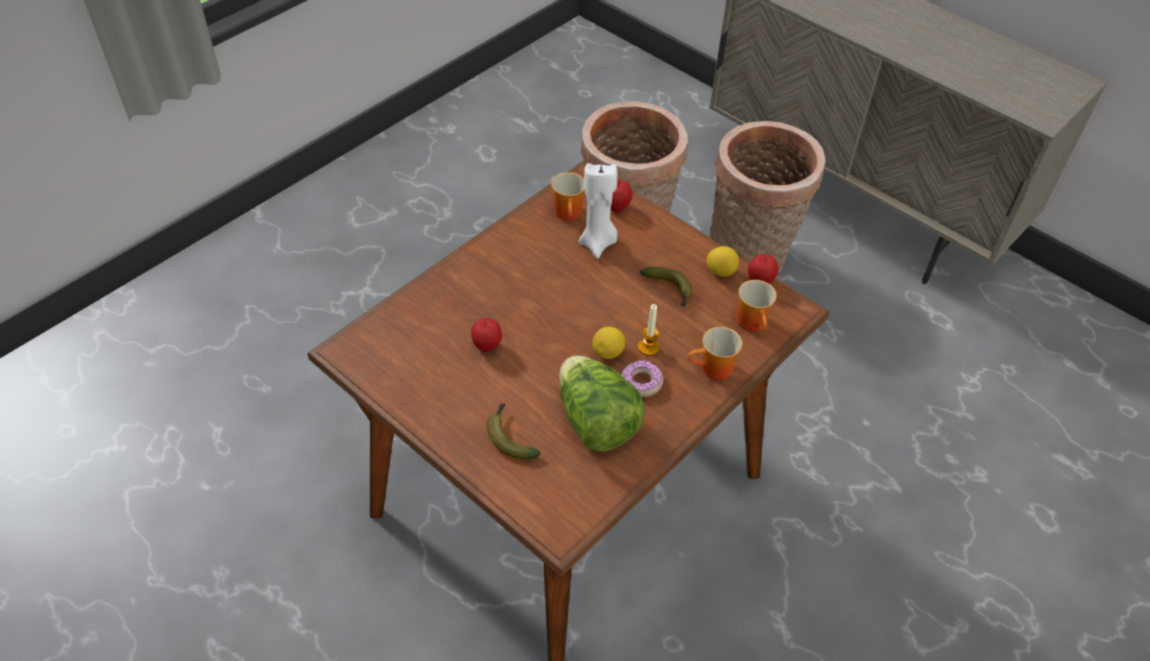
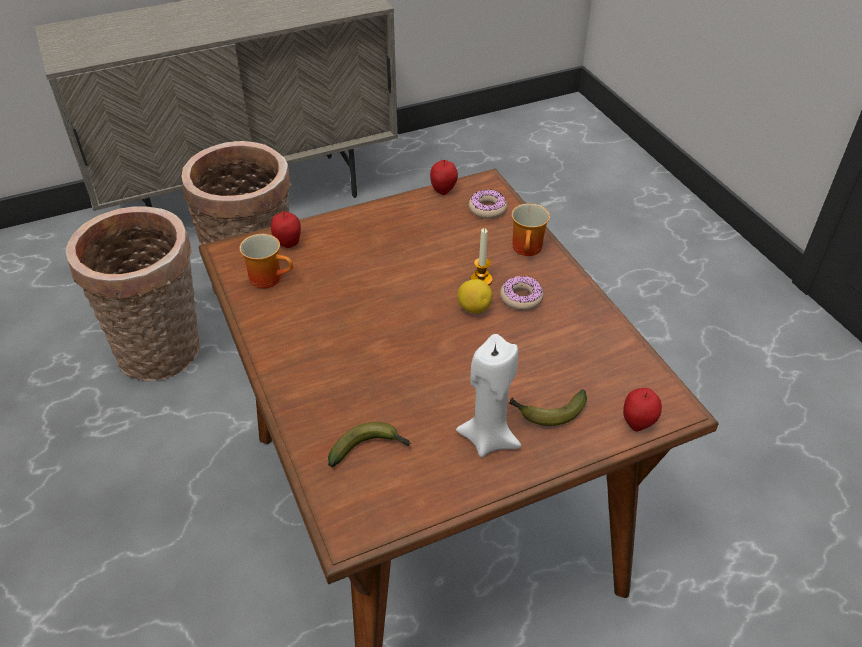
camera: 65 degrees left, 5 degrees down
(487, 347) = (418, 396): apple -> apple (638, 423)
(595, 422) = (555, 343): lettuce -> none
(598, 243) = (327, 271): white candle -> white candle (488, 438)
(669, 290) = (419, 244): banana -> banana (370, 449)
(720, 271) = (416, 207): lemon -> none
(754, 323) = (487, 209): mug -> donut

